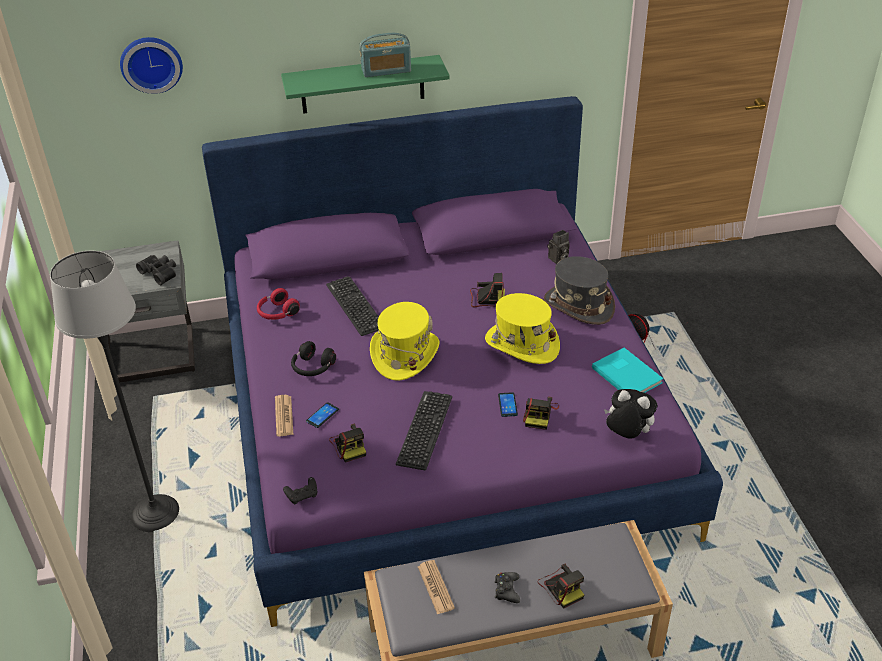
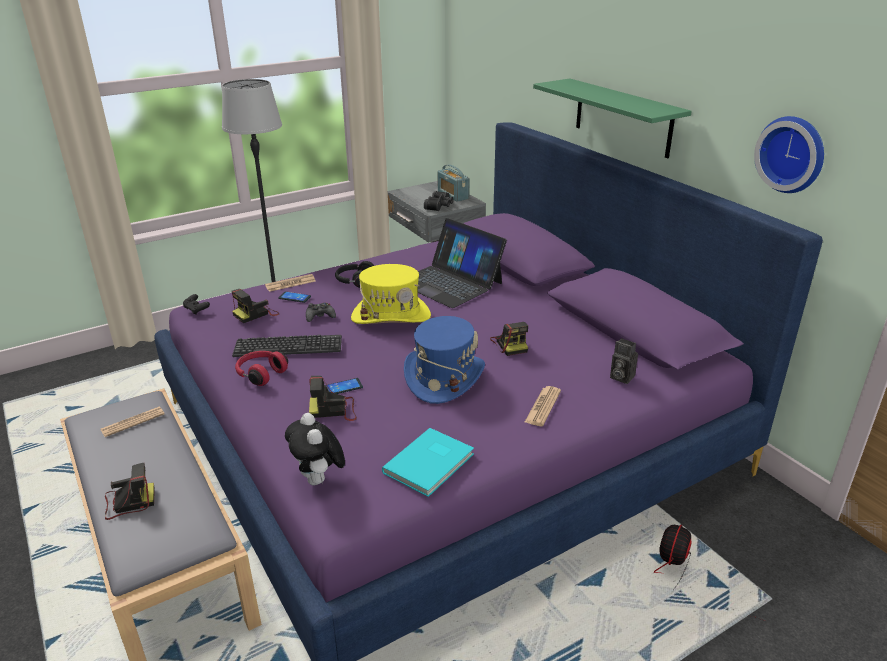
camera: 70 degrees right, 10 degrees down
(151, 63) = (501, 35): wall clock -> wall clock (792, 154)
(277, 313) = (420, 255): red headphones -> red headphones (260, 374)
(355, 306) = (449, 282): keyboard -> laptop
(386, 70) = (624, 100): radio -> radio (453, 195)
(507, 590) = (126, 465): black game controller -> black game controller (320, 316)
(521, 344) = (444, 378): yellow hat -> blue hat
(561, 587) = (128, 502): camera -> camera turned 150 degrees counterclockwise
(578, 306) = (543, 406): grey hat -> newspaper
(627, 435) = (319, 480): plush toy -> plush toy turned 150 degrees clockwise

